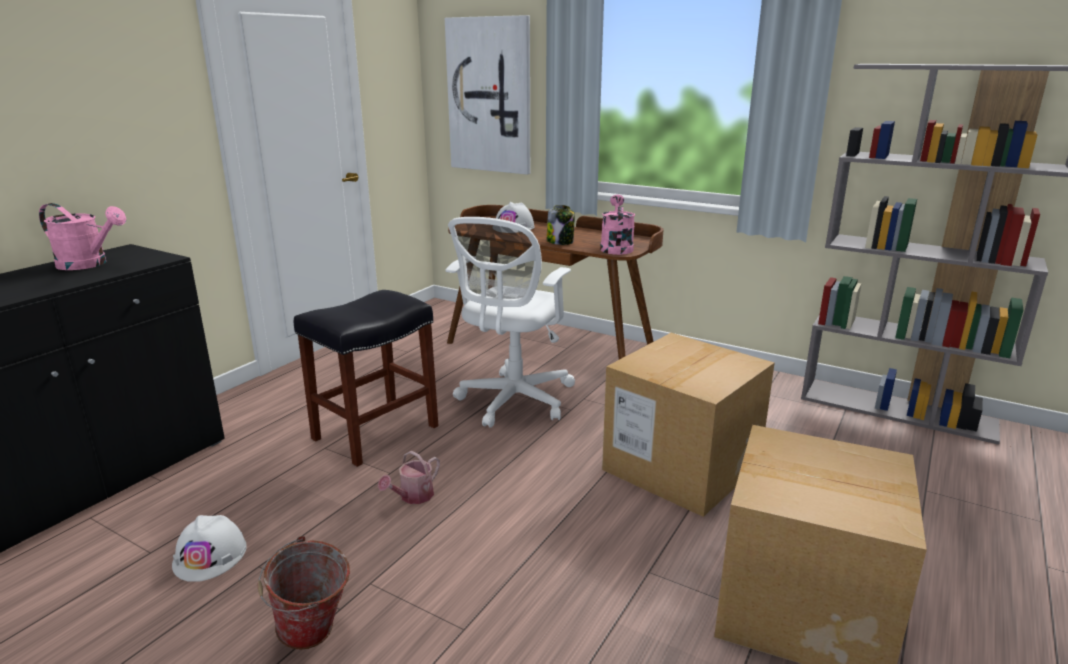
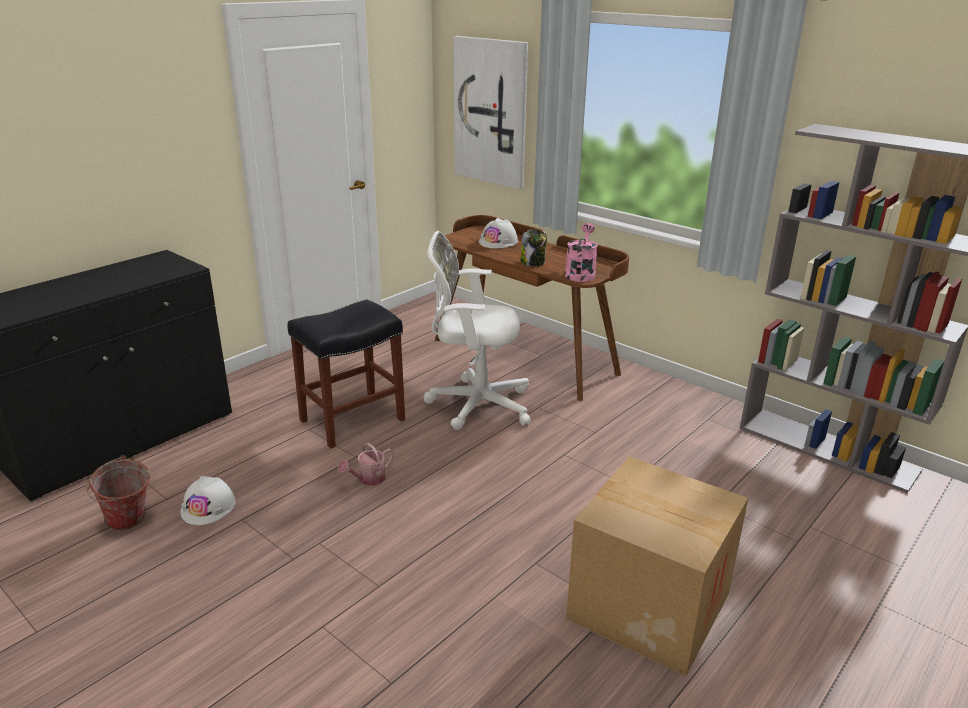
camera: 10 degrees right, 5 degrees up
(89, 264) = (134, 270): pink watering can -> none
(313, 637) = (270, 576): bucket -> bucket (128, 524)
(513, 402) = (475, 404): white office chair -> white office chair turned 60 degrees clockwise
(681, 467) = (599, 480): cardboard box -> none

